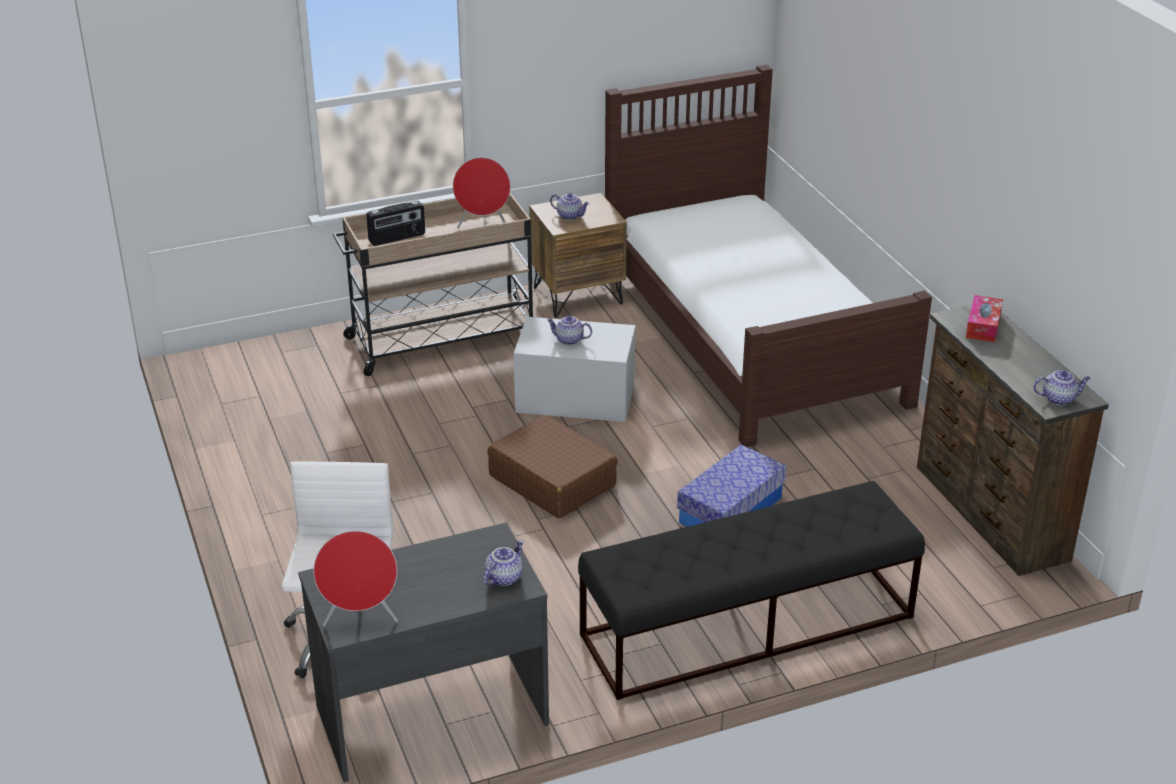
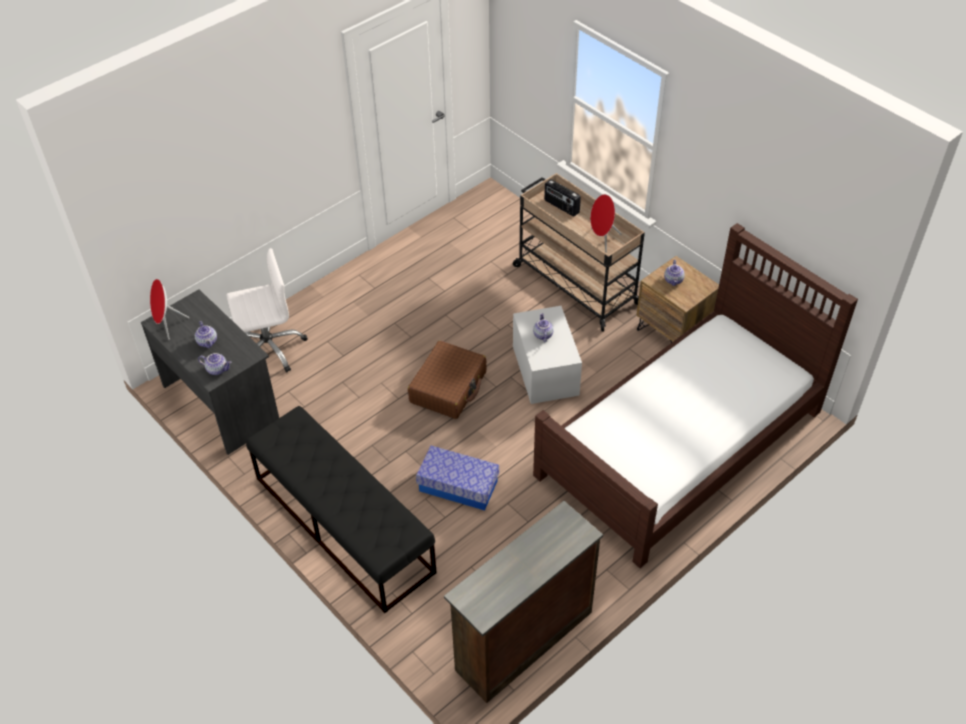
camera: 70 degrees right, 15 degrees up
(983, 326) = (560, 536): tissue box -> none
(1059, 398) = (475, 600): teapot -> teapot (207, 342)

